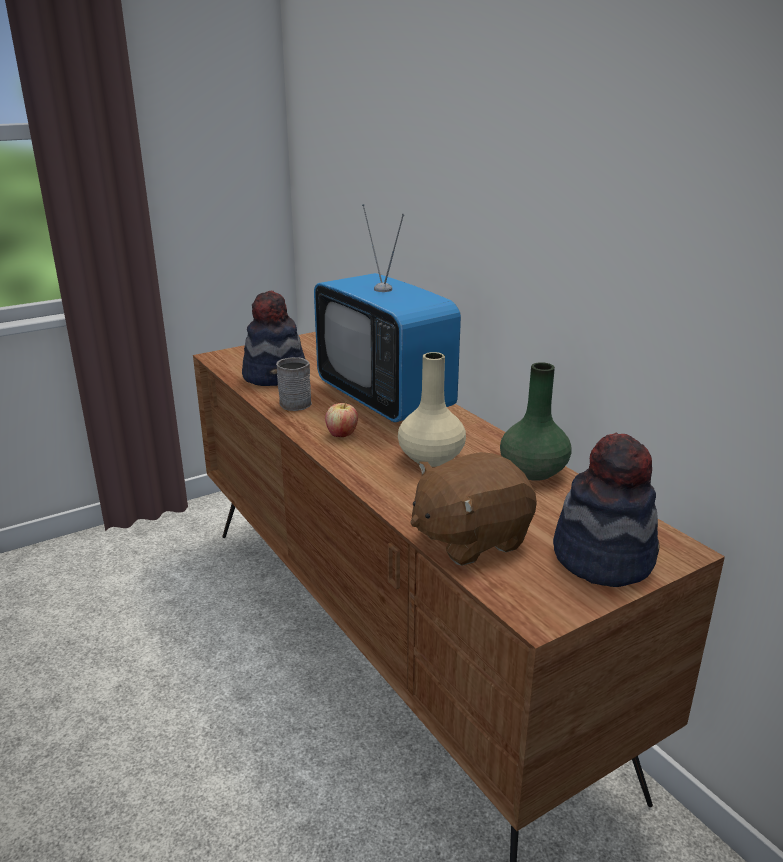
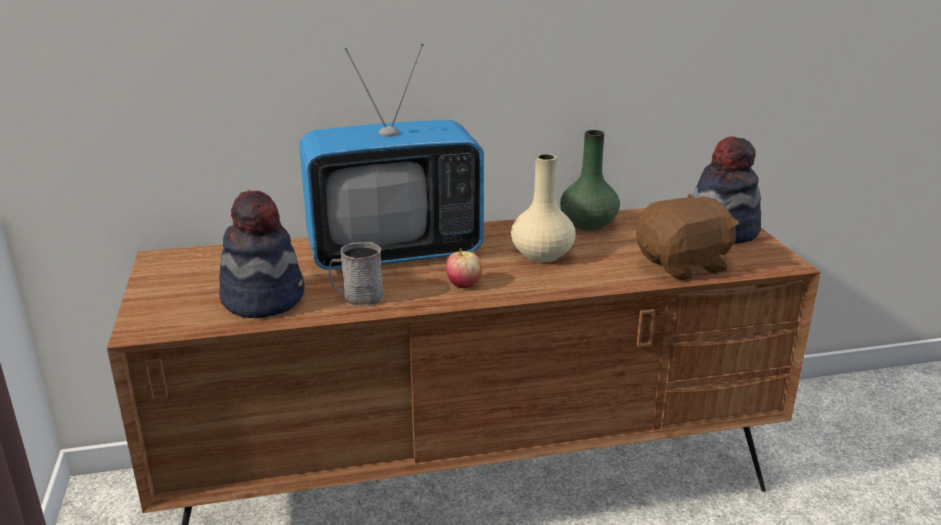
camera: 70 degrees left, 0 degrees up
(469, 538) = (684, 265): brown plush toy -> brown plush toy turned 105 degrees counterclockwise

